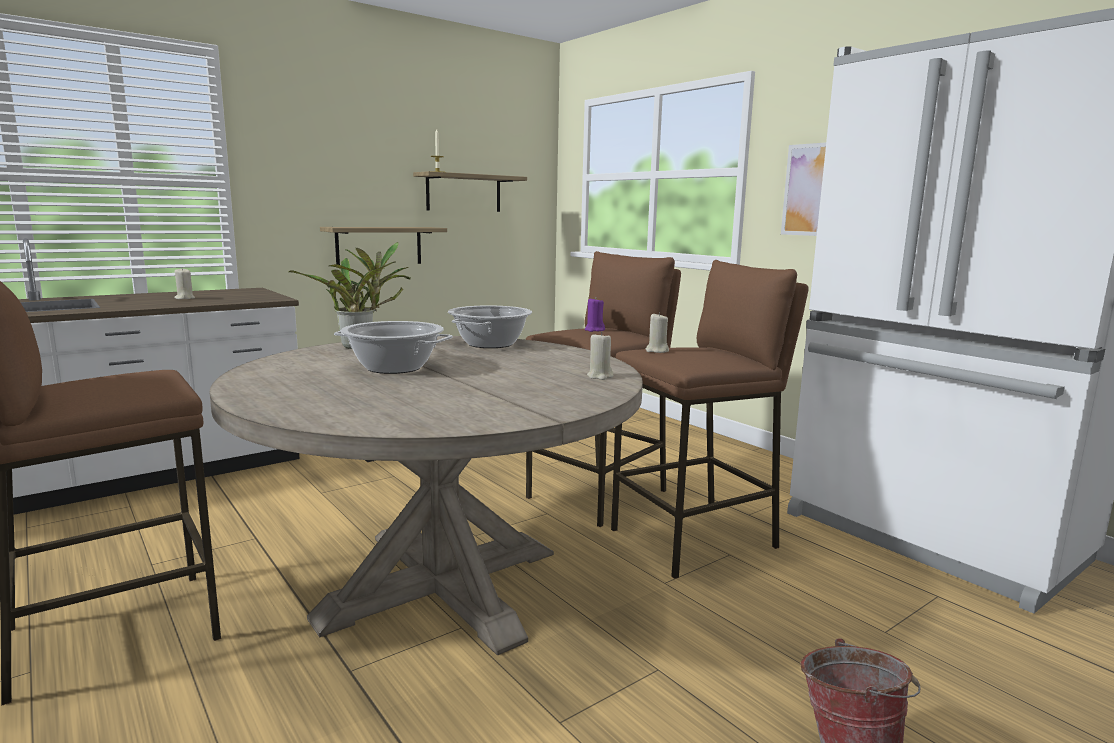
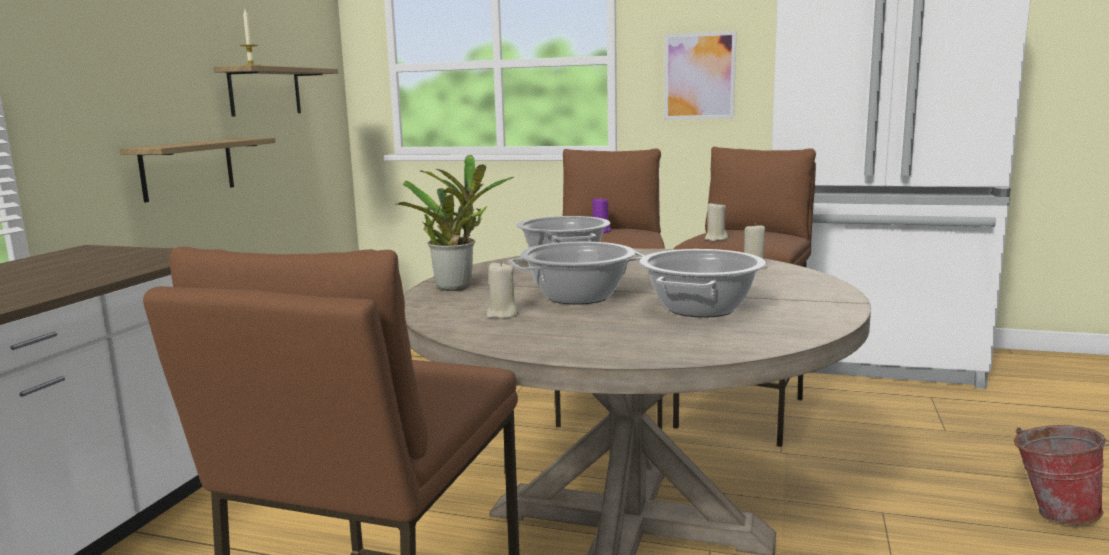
camera: 35 degrees left, 0 degrees up
(184, 298) = (47, 274): beige candle -> beige candle (502, 314)
(428, 393) = (701, 309): none -> cooking pot

